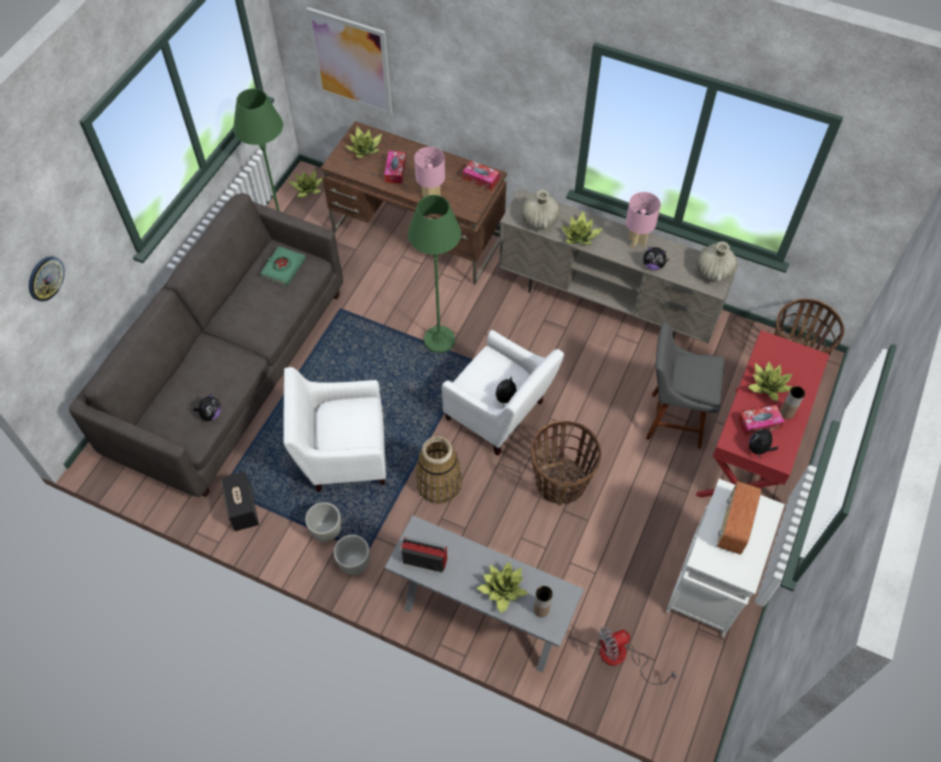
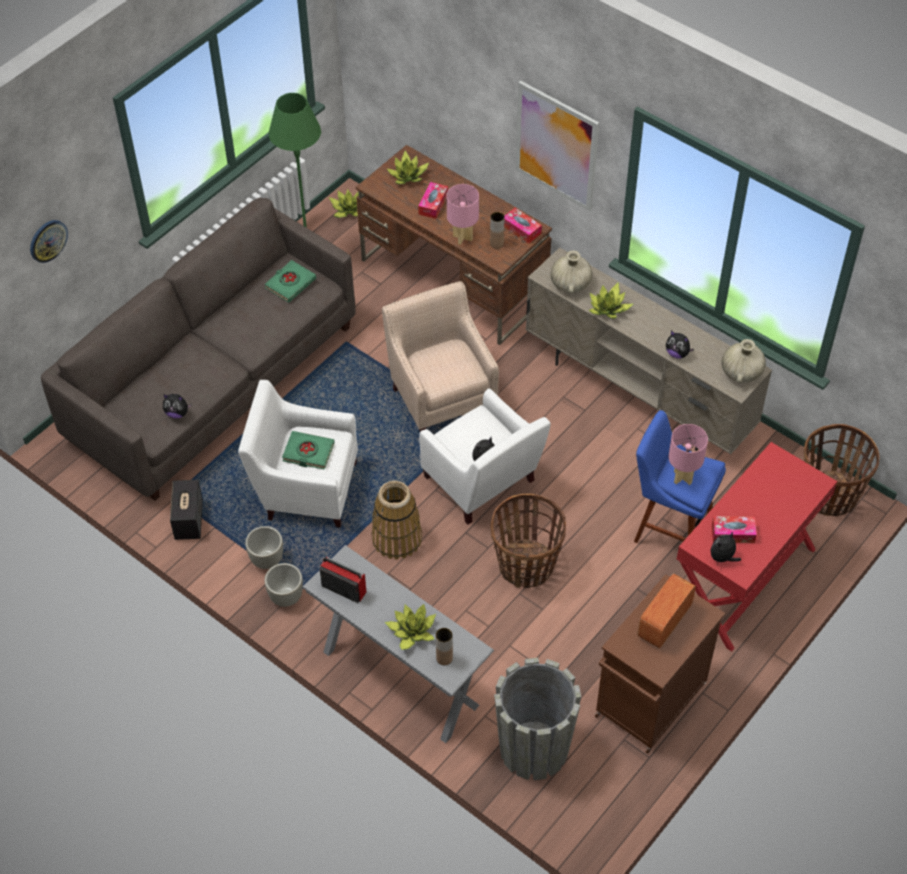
camera: 15 degrees right, 5 degrees down
(211, 414) = (177, 413): plush toy -> plush toy turned 60 degrees clockwise
(344, 425) = (308, 452): none -> green book
(351, 62) = (409, 82): picture -> picture (556, 146)
(439, 340) = (442, 395): green floor lamp -> beige armchair
(622, 657) = (534, 748): fan -> grey planter
(636, 241) = (668, 325): pink table lamp -> pink table lamp (682, 478)
(671, 419) = (669, 528): grey stool -> blue stool
(708, 586) = (649, 701): white cabinet -> brown cabinet
(767, 386) = (756, 499): potted plant -> none
(786, 413) = (766, 529): brown vase -> brown vase (496, 244)

